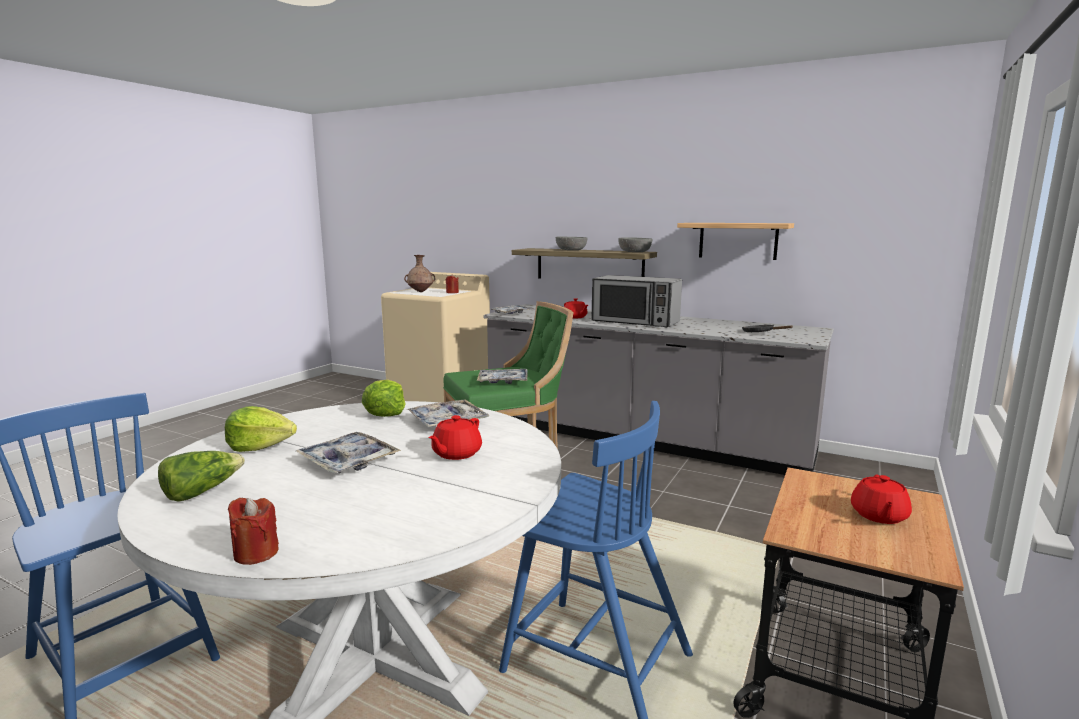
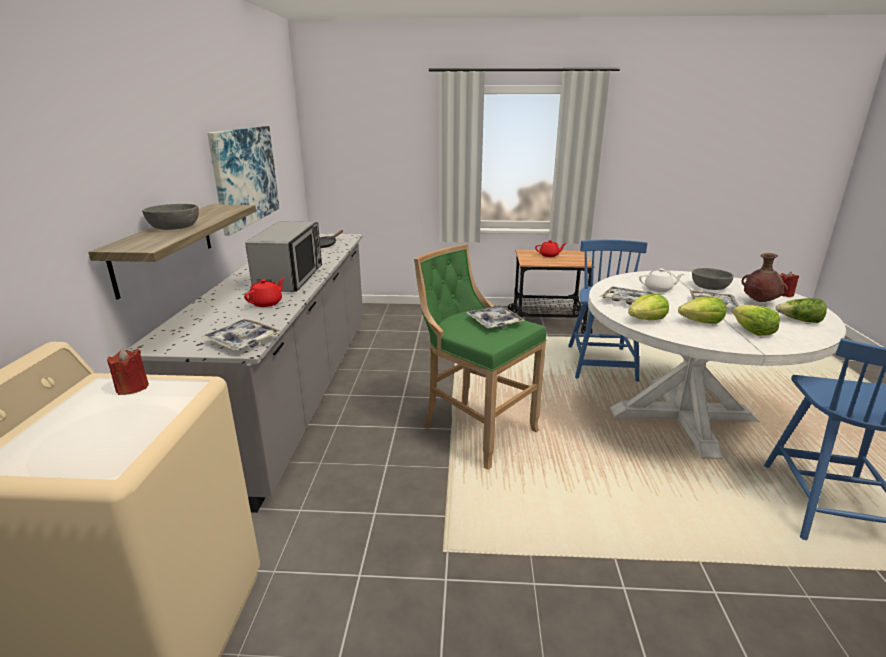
camera: 115 degrees left, 10 degrees up
(329, 432) = (701, 322): none -> lettuce
(420, 292) = (107, 431): brown vase -> brown vase (759, 302)
(456, 454) = (659, 289): red teapot -> white teapot
(635, 251) = (219, 208): grey bowl -> grey bowl (709, 287)
(738, 240) = (245, 176): shelf -> picture

